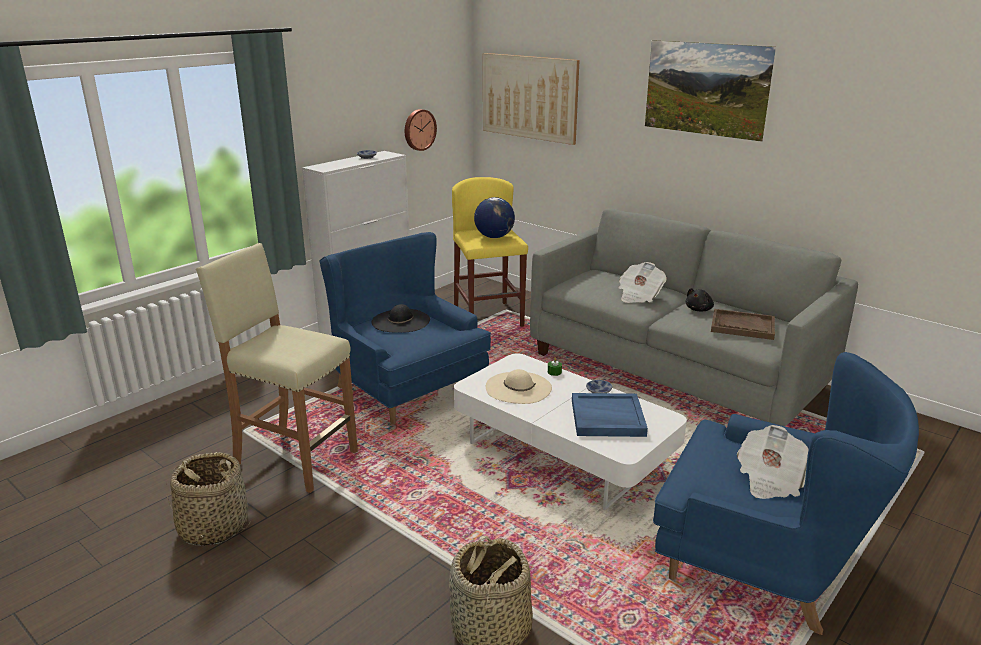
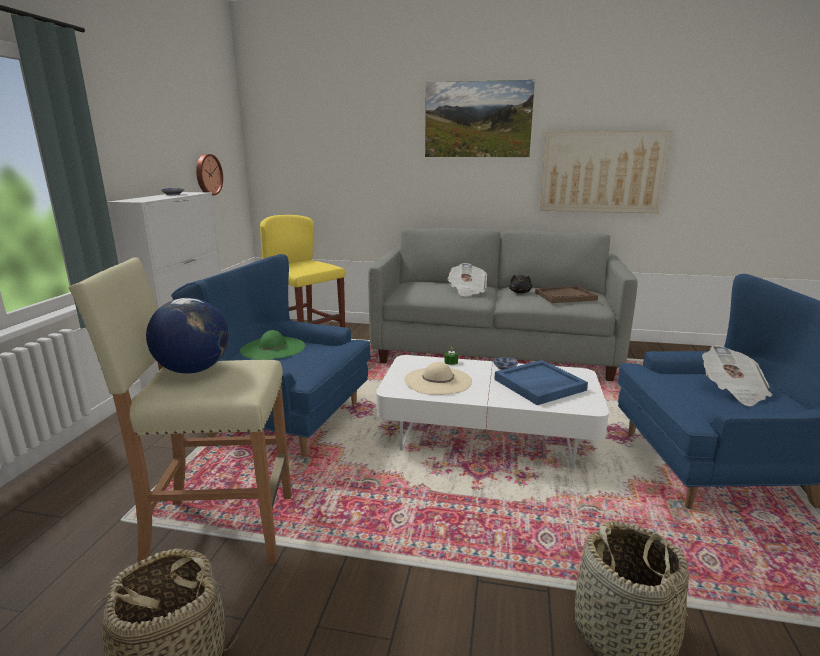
camera: 30 degrees left, 5 degrees down
(401, 321) = (273, 348): black hat -> green hat
(494, 237) = (310, 265): globe -> globe (193, 370)
(529, 97) = (307, 144): picture -> picture (601, 172)

